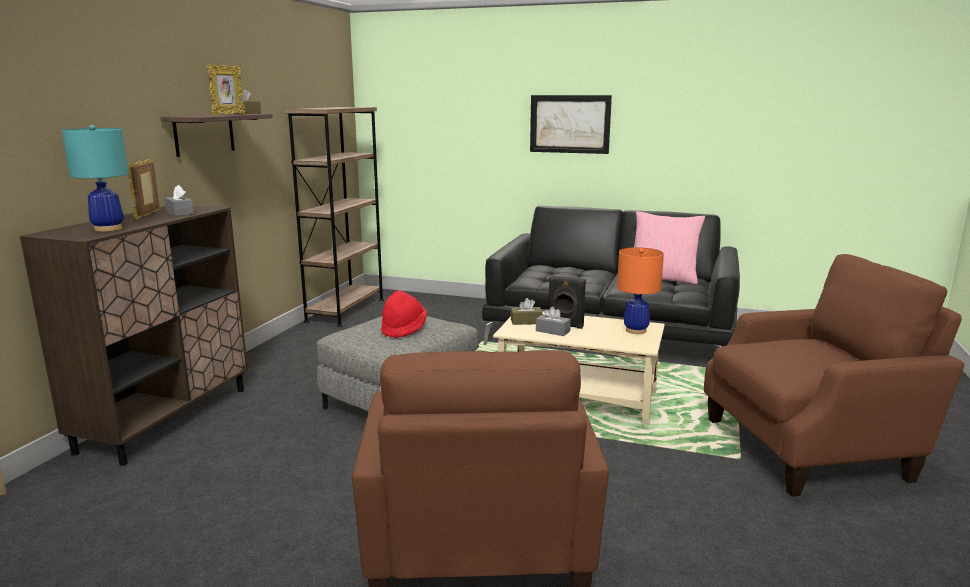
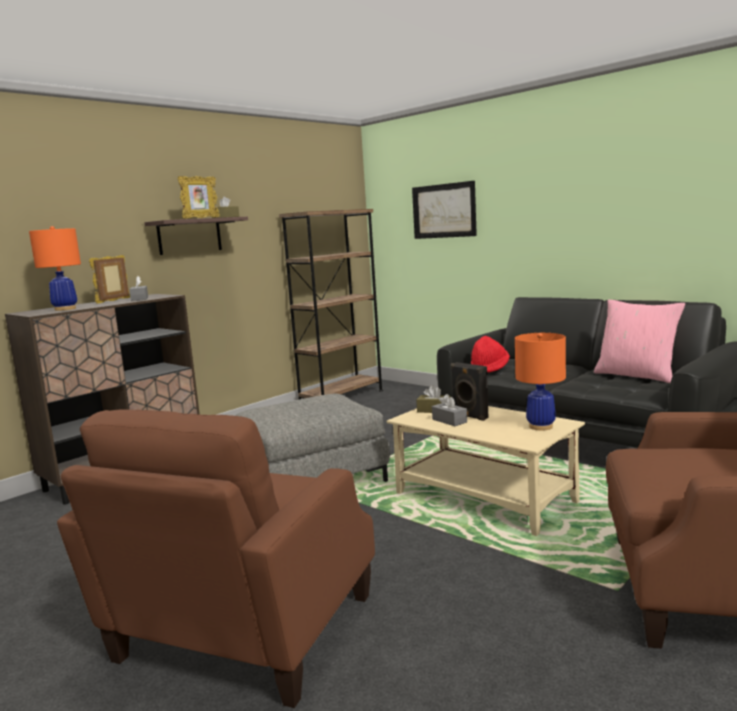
camera: 25 degrees right, 5 degrees down
(108, 229) = (65, 309): turquoise table lamp -> orange table lamp
(403, 329) = (308, 409): red hat -> red hat (489, 369)
(570, 124) = (554, 211): picture -> picture (444, 211)

